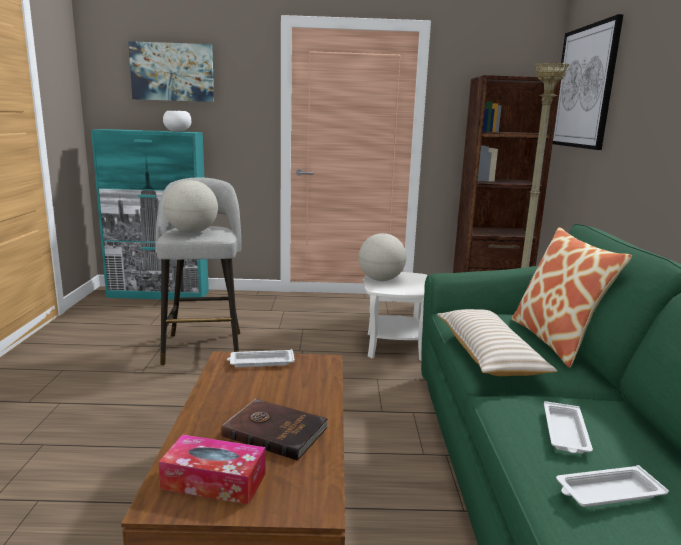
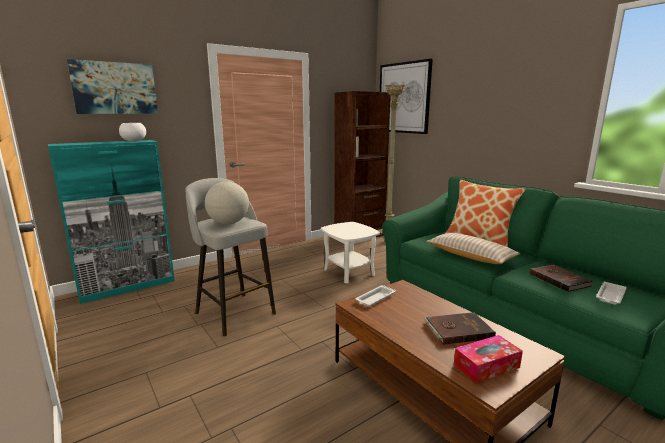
camera: 35 degrees left, 0 degrees up
(381, 280) = (338, 231): globe -> none
(565, 433) = (559, 279): white tray -> brown book

